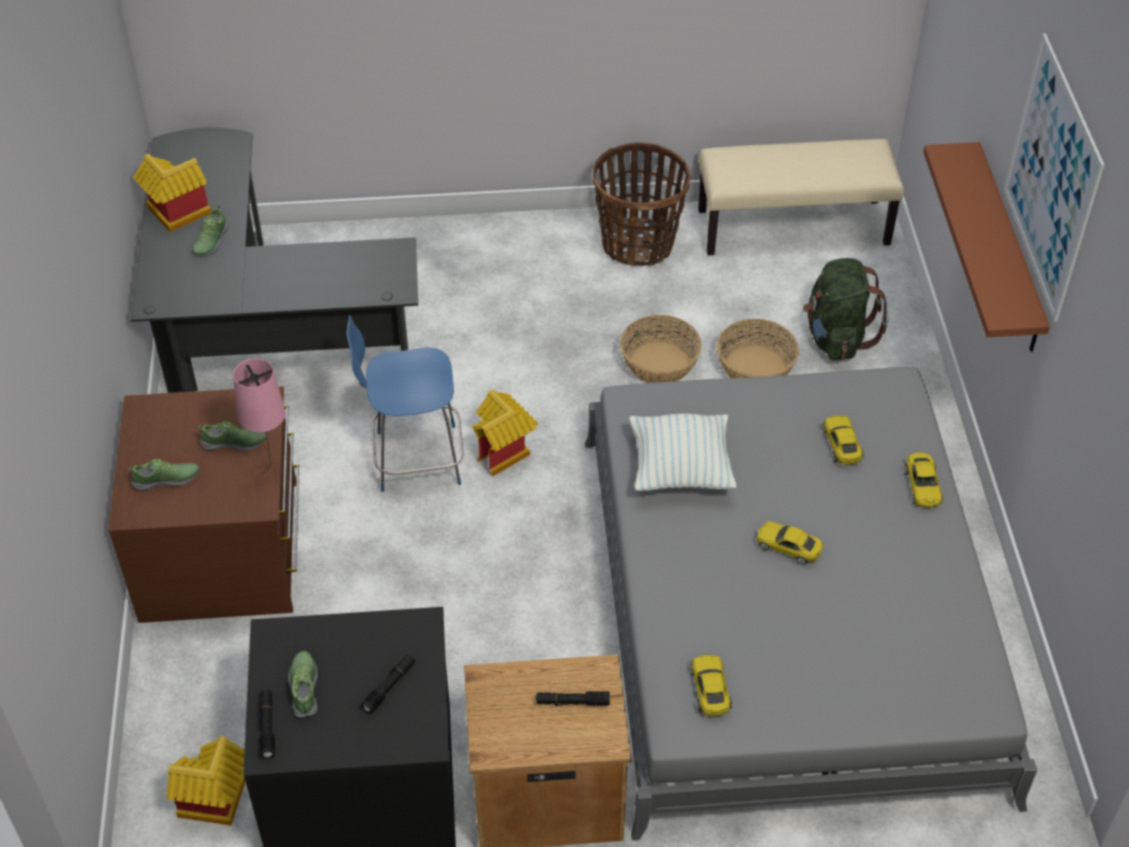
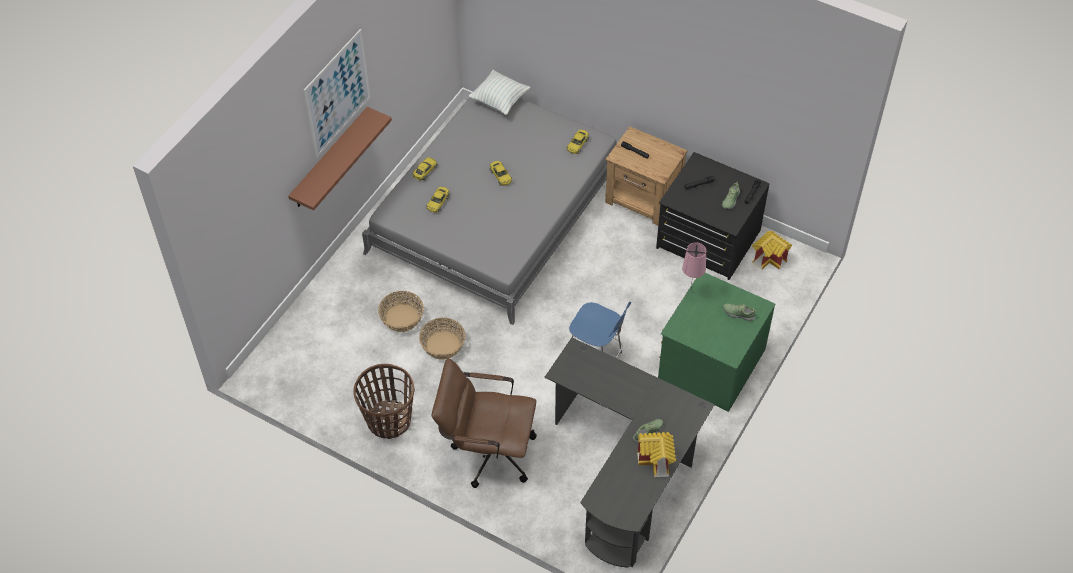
camera: 145 degrees left, 5 degrees up
(223, 550) = (710, 362): brown dresser -> green dresser
(234, 443) = (699, 315): shoe -> none
(474, 273) = (487, 451): none -> brown office chair
(504, 453) = (552, 340): toy house -> none
(680, 470) = (512, 228): pillow -> pillow (499, 101)
(793, 227) = (301, 384): beige bench -> none
(836, 337) = (350, 311): green backpack -> none

